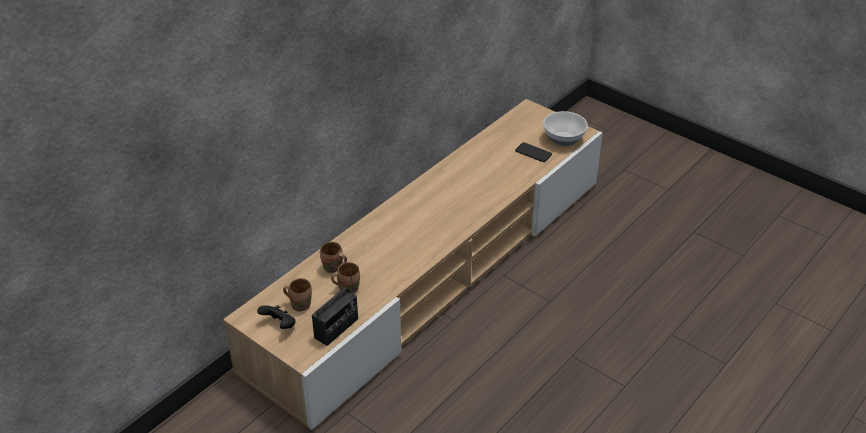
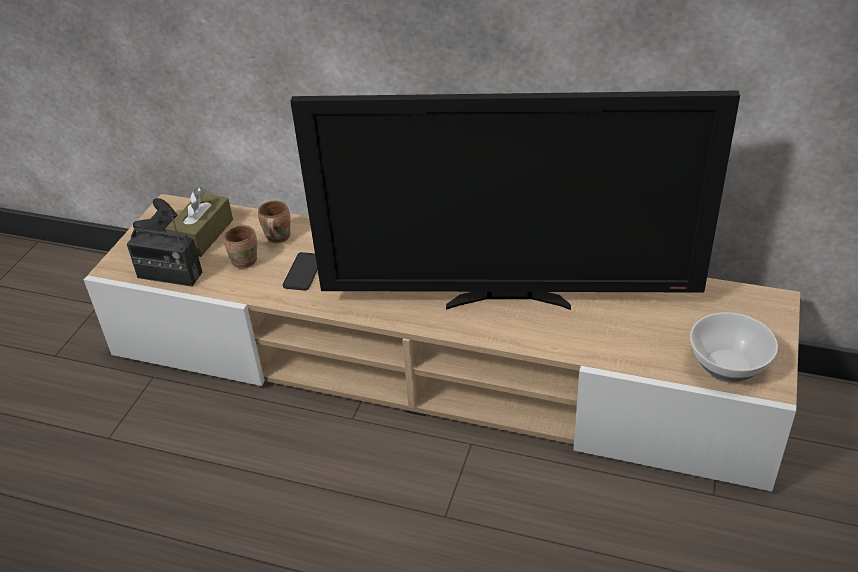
camera: 70 degrees right, 0 degrees up
(300, 304) = (203, 235): brown mug -> brown tissue box
(468, 190) = (509, 299): none -> television
(533, 152) = (657, 341): phone -> phone (303, 272)

